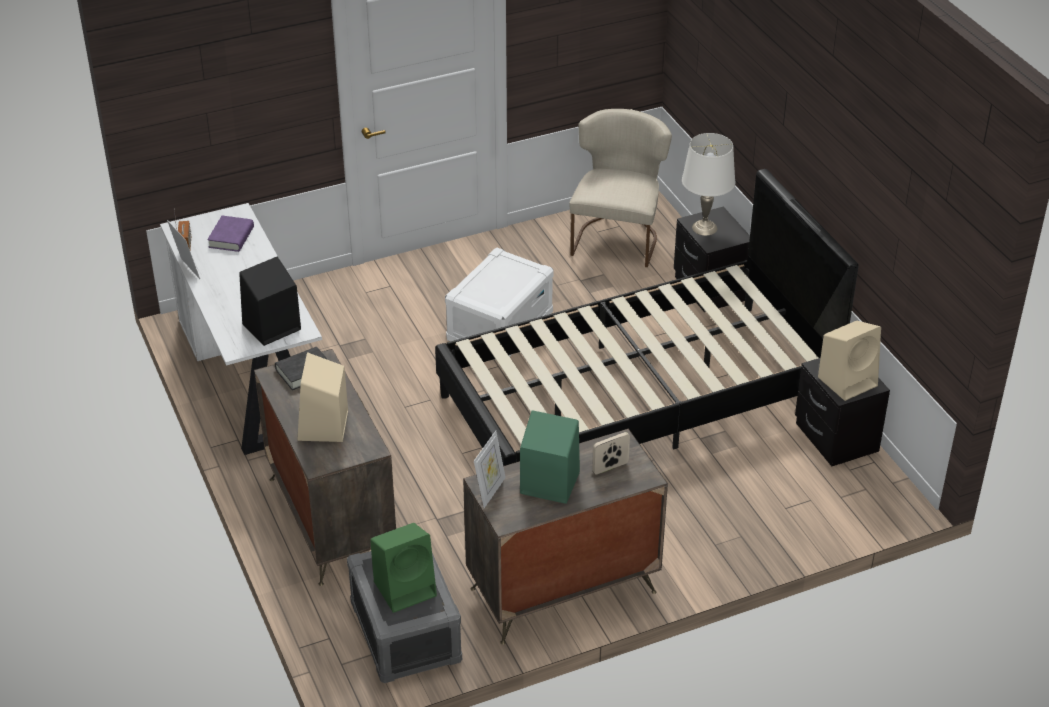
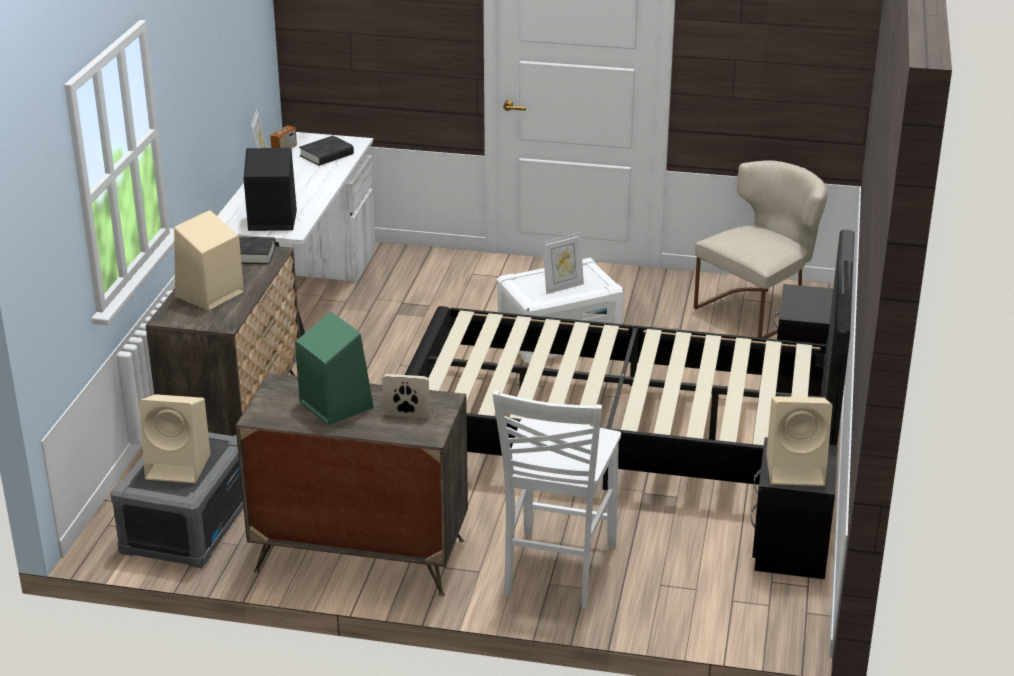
camera: 35 degrees right, 10 degrees down
(231, 237) = (326, 155): purple book -> black book
(406, 588) = (180, 466): green speaker -> beige speaker
(490, 491) = (276, 390): picture frame -> picture frame (562, 287)
(705, 228) = (803, 299): white table lamp -> none
(709, 532) = (556, 571): none -> white chair

